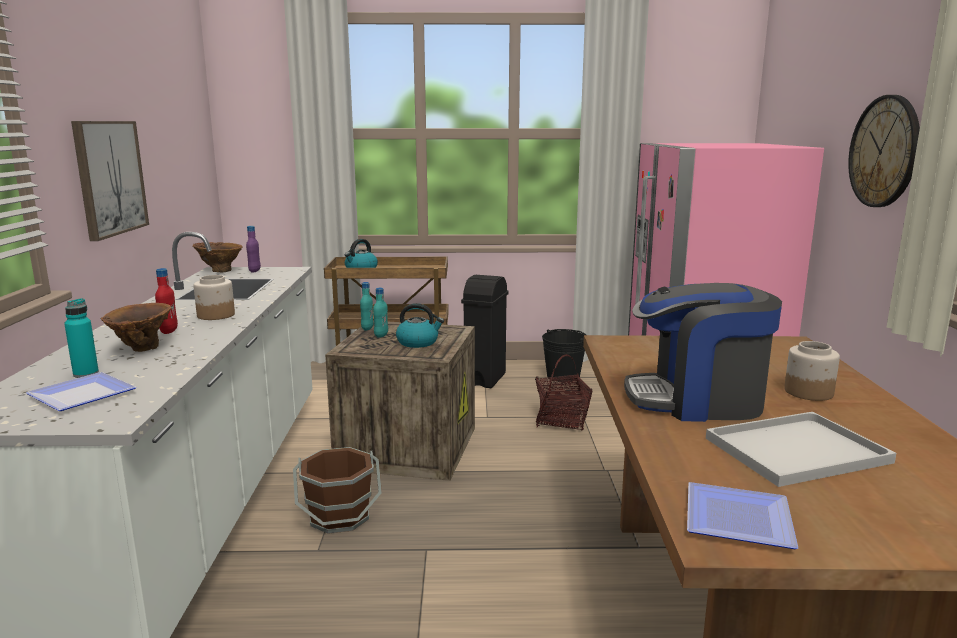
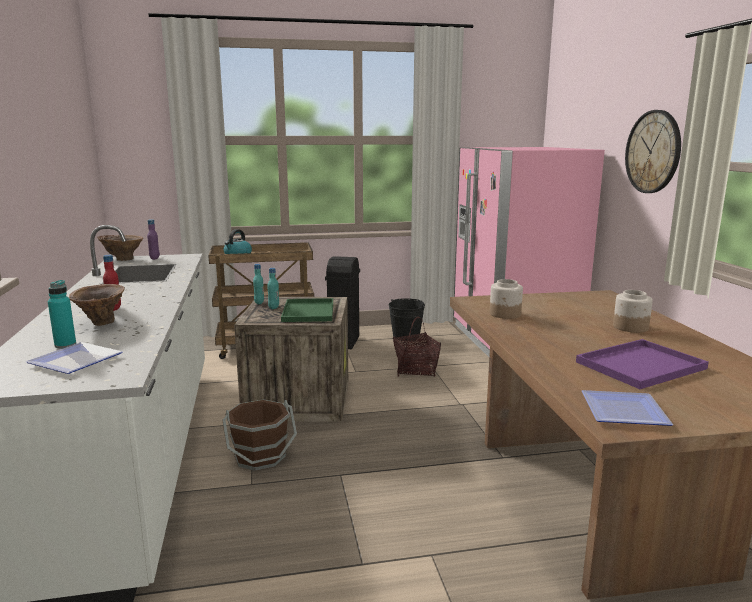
camera: 10 degrees left, 0 degrees up
(109, 177) = (33, 179): picture -> none
(216, 315) = (147, 294): jar -> jar (505, 314)
(418, 342) = (307, 311): kettle -> green tray
(697, 400) = (557, 337): coffee machine -> none
(795, 451) = (640, 366): white tray -> purple tray

